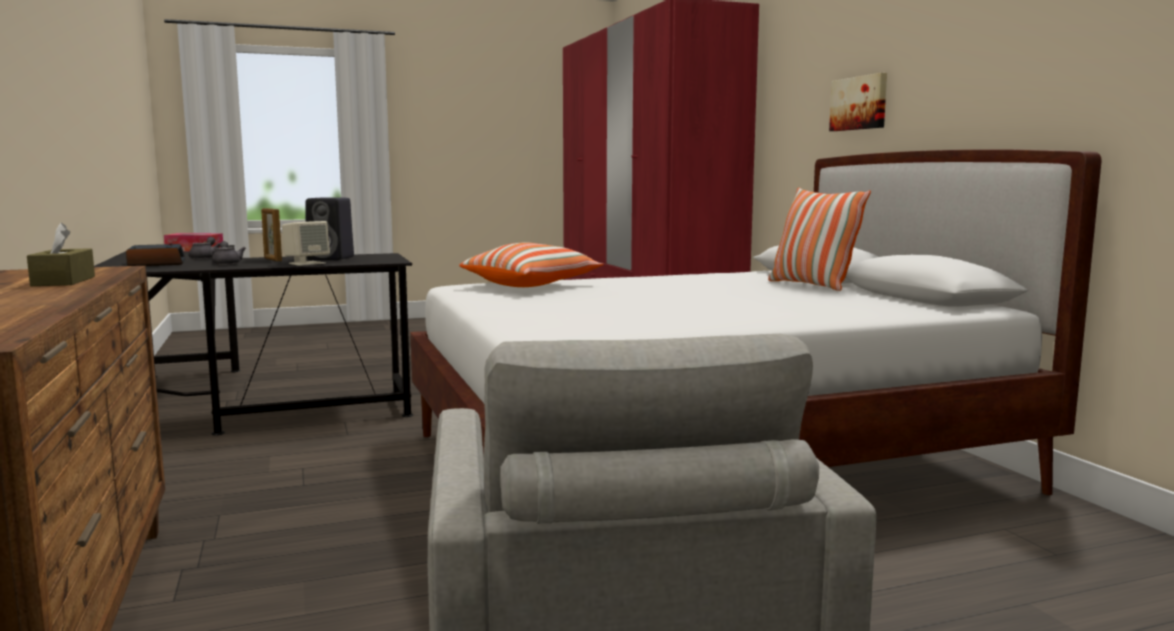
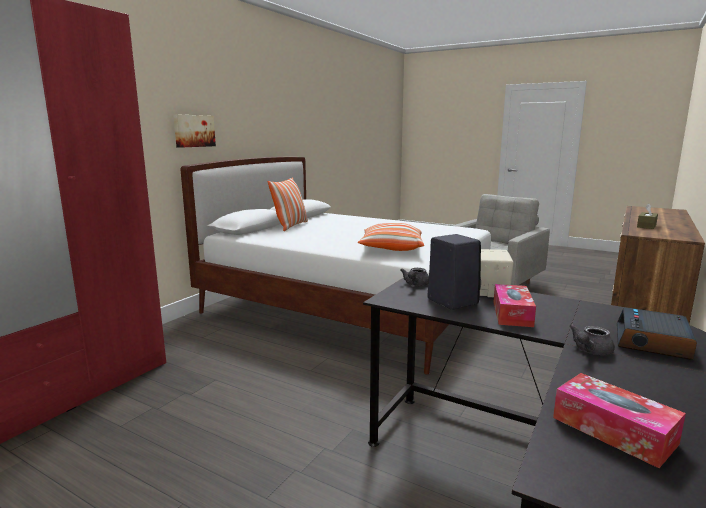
camera: 130 degrees left, 5 degrees up
(227, 263) = (565, 315): grey teapot -> grey teapot (415, 285)
(272, 260) = (512, 314): picture frame -> tissue box

